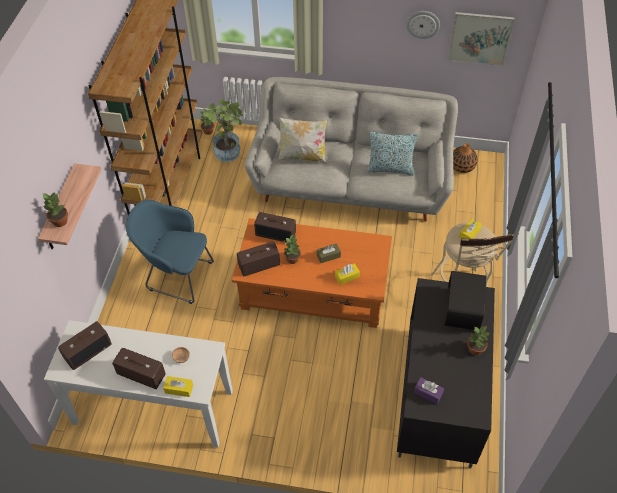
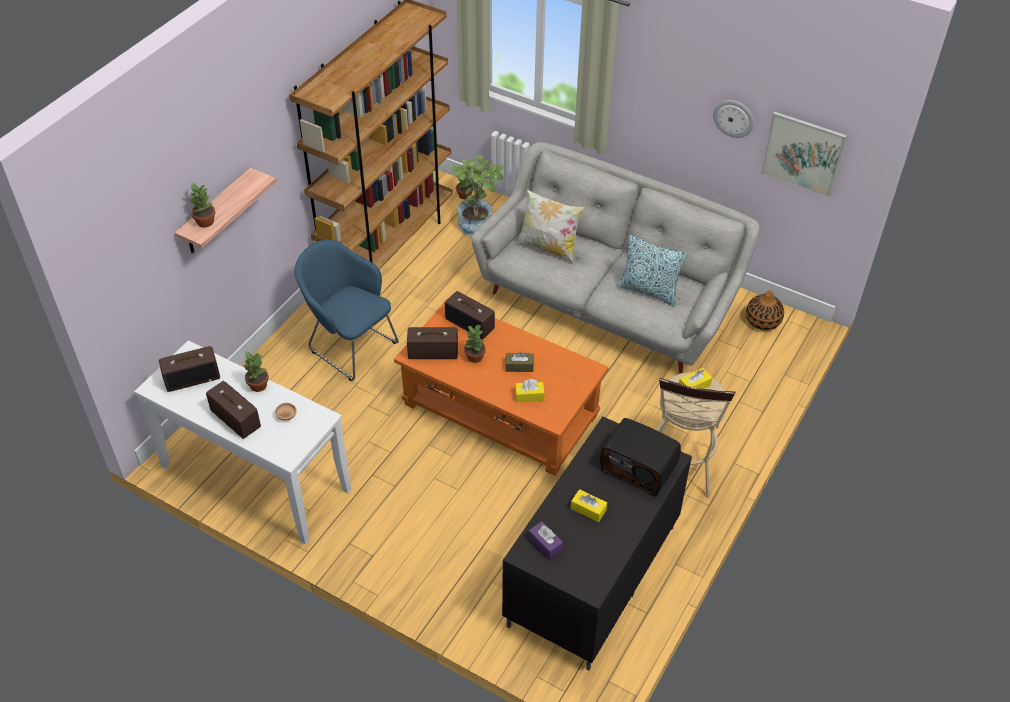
camera: 20 degrees right, 5 degrees down
(179, 389) = (267, 446): yellow tissue box -> yellow tissue box (588, 509)
(464, 309) = (639, 468): radio -> radio turned 90 degrees counterclockwise
(475, 349) = (628, 515): potted plant -> potted plant (258, 385)

